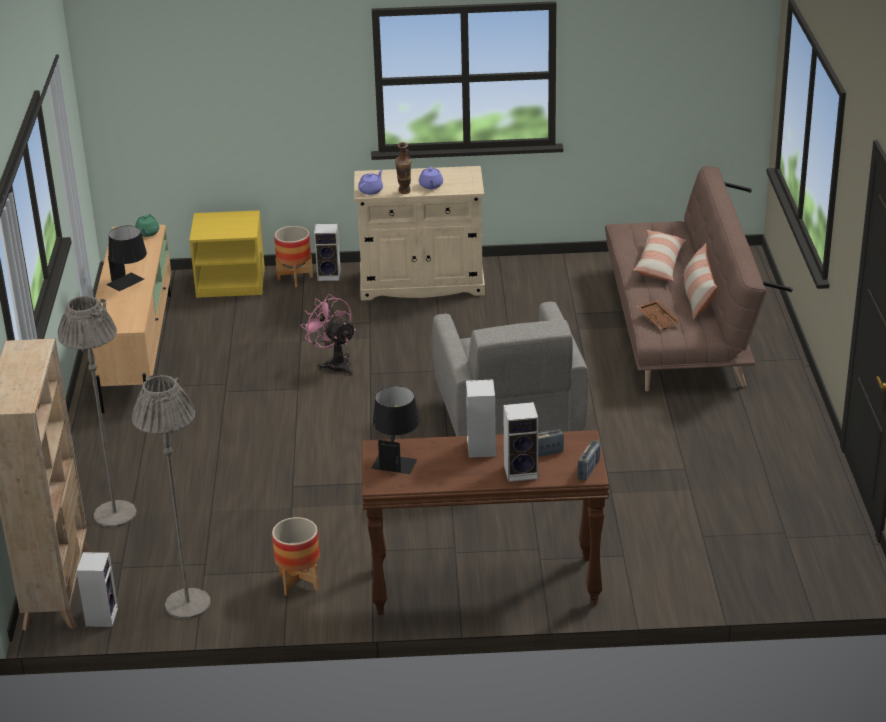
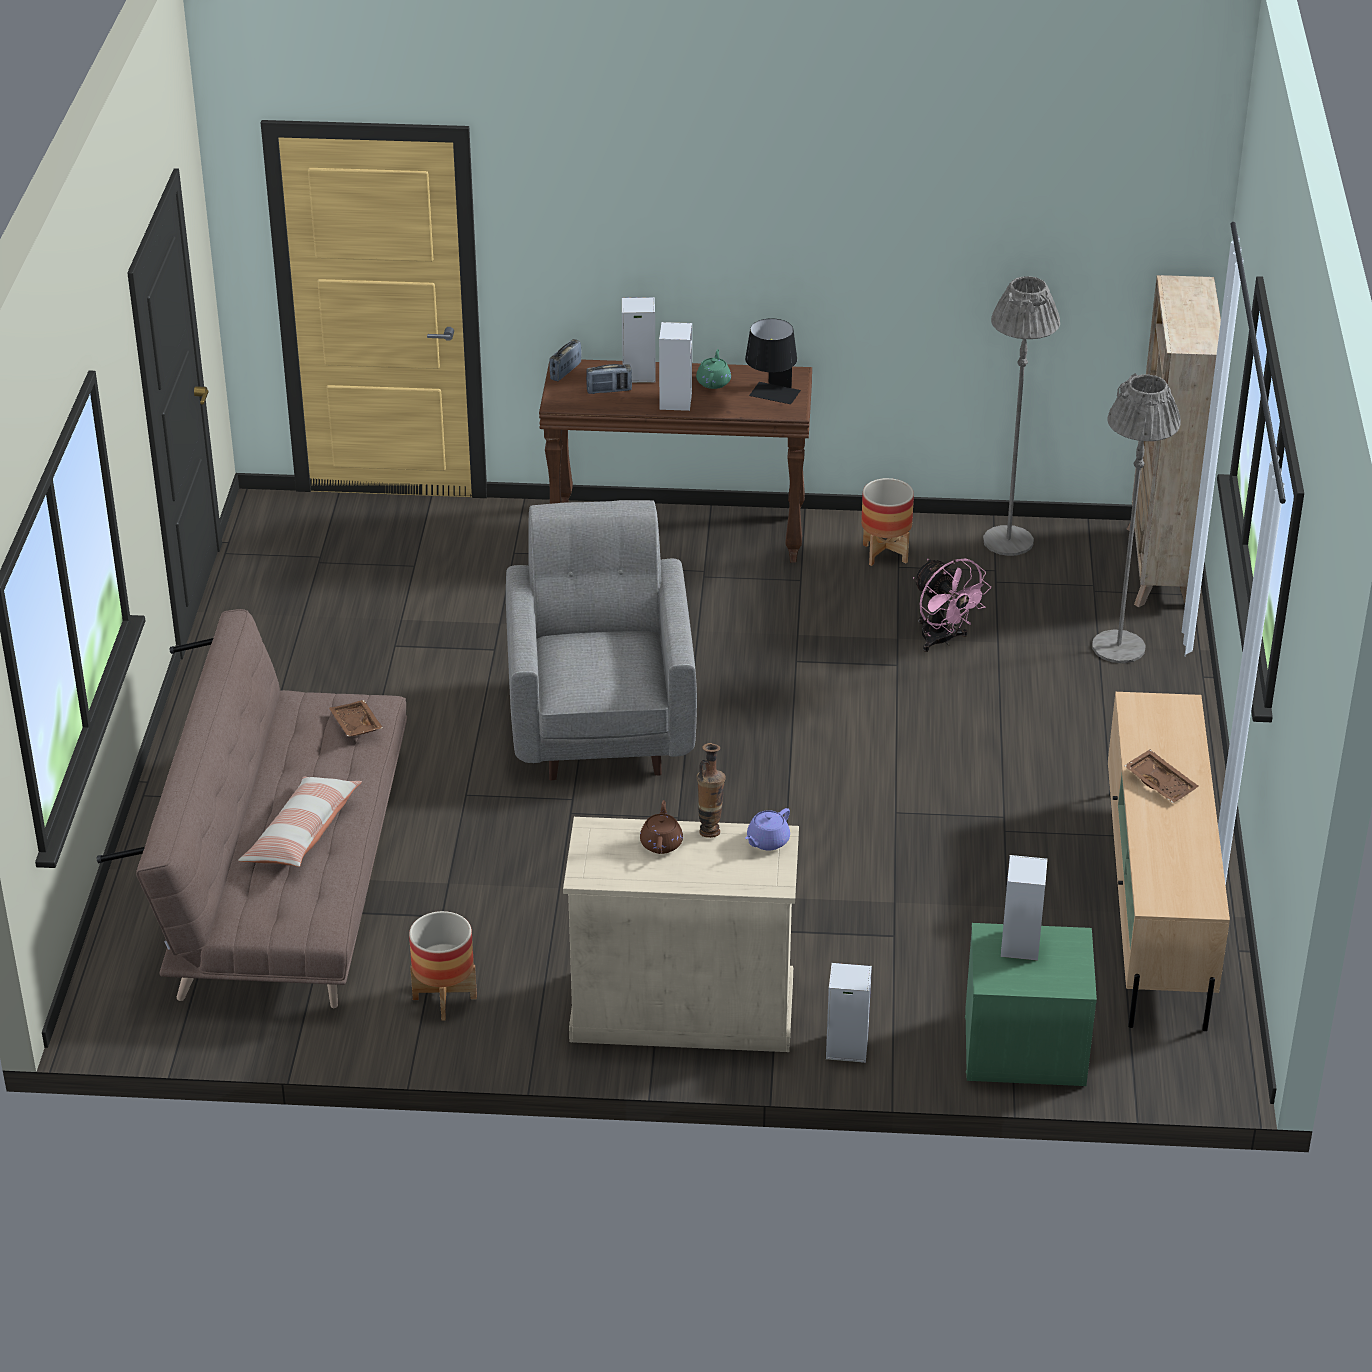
camera: 175 degrees left, 5 degrees up
(101, 616) = (1102, 537): speaker -> speaker (1021, 946)
(130, 284) = (1161, 783): black table lamp -> brown tray
(147, 233) = (1161, 895): green teapot -> green teapot (713, 382)
(231, 282) = (1023, 1049): yellow nightstand -> green nightstand
(295, 278) = (908, 1047): planter -> planter (445, 998)
(335, 363) = (839, 852): pink fan -> pink fan (943, 640)
(431, 186) = (661, 843): purple teapot -> brown teapot
(697, 297) = (277, 764): pillow -> none

